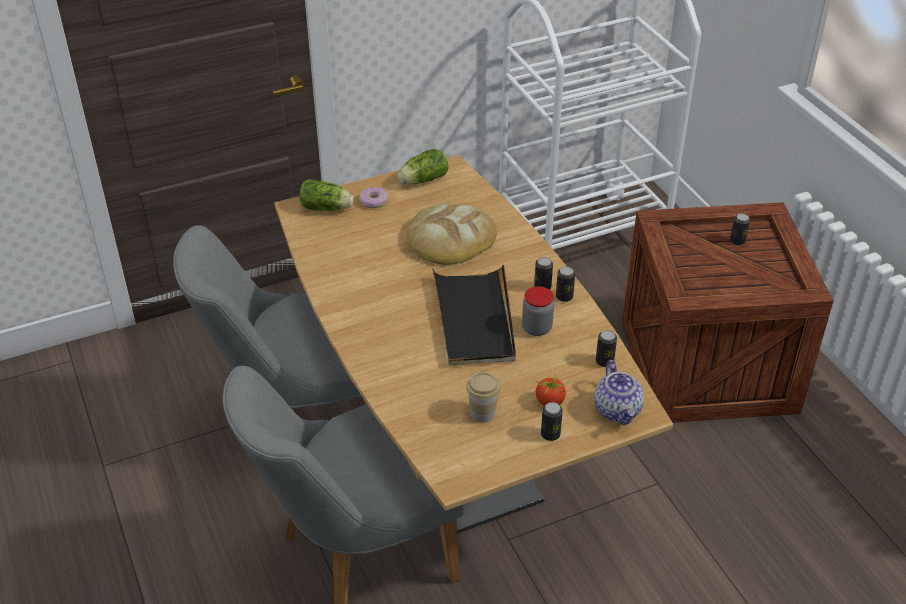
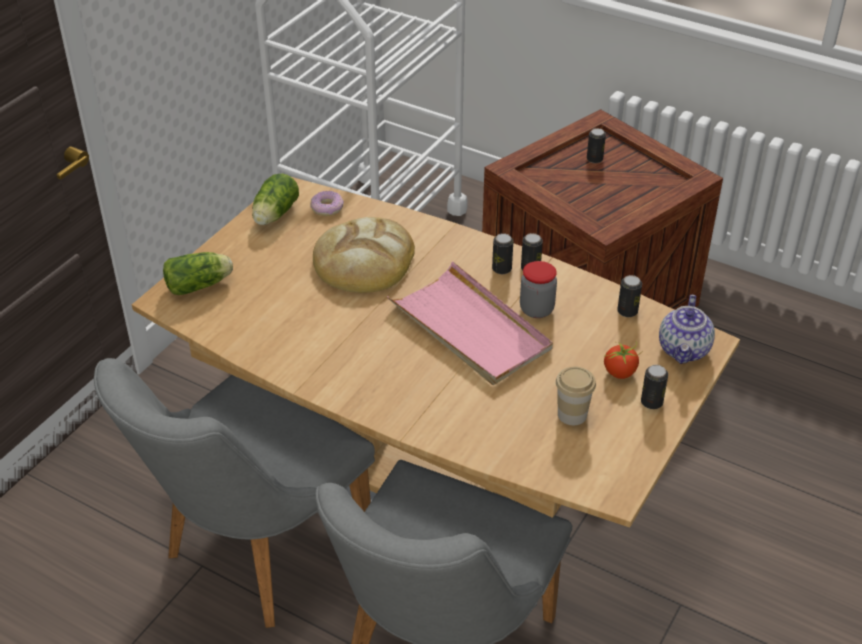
camera: 35 degrees left, 0 degrees up
(374, 201) = (245, 257): donut -> donut (327, 208)
(474, 319) = (470, 328): black tray -> pink tray
(618, 410) = (684, 350): teapot -> teapot turned 60 degrees clockwise

